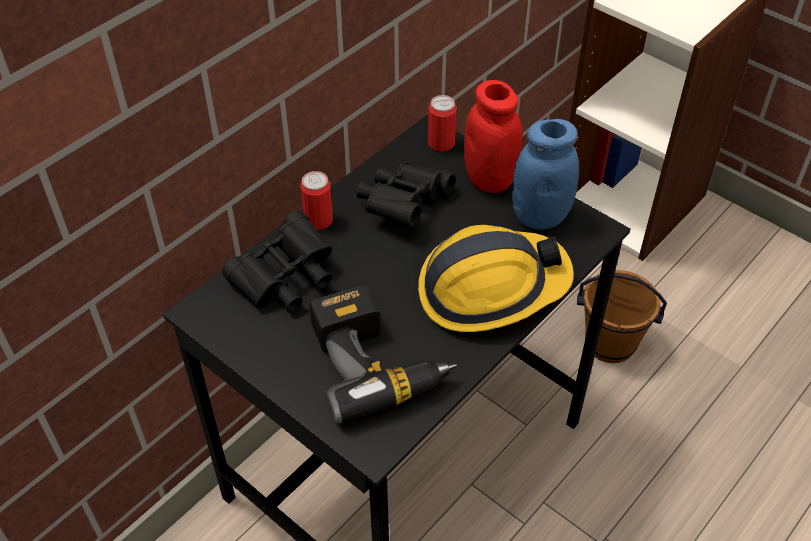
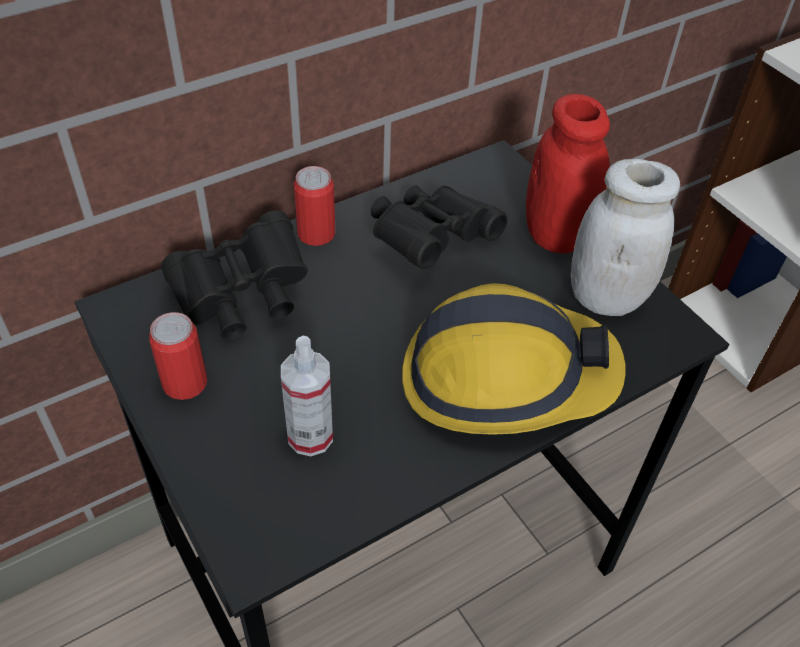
camera: 15 degrees right, 0 degrees up
(377, 362) = (310, 436): power drill -> spray bottle
(441, 143) = (509, 177): can -> can (185, 383)
(540, 216) = (606, 297): blue jar -> white jar
(610, 343) = (682, 482): brown bucket -> none

